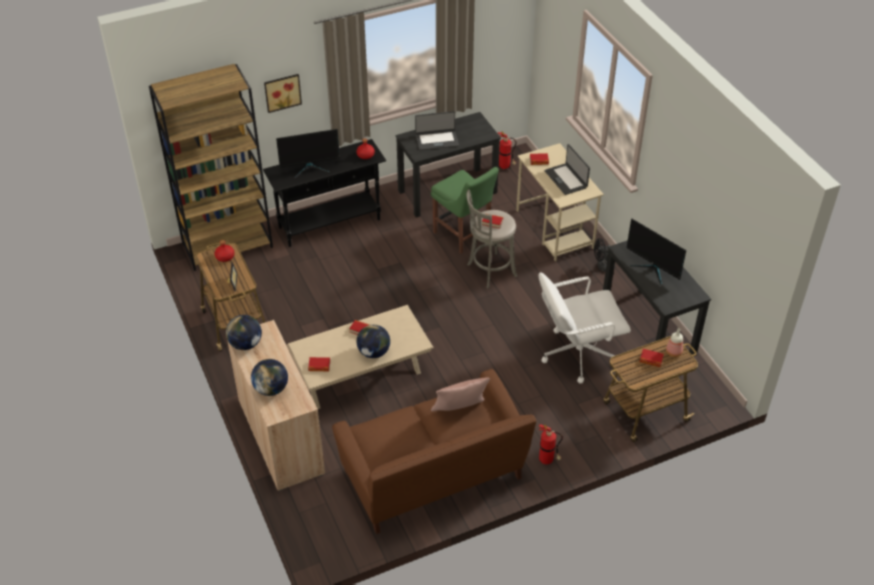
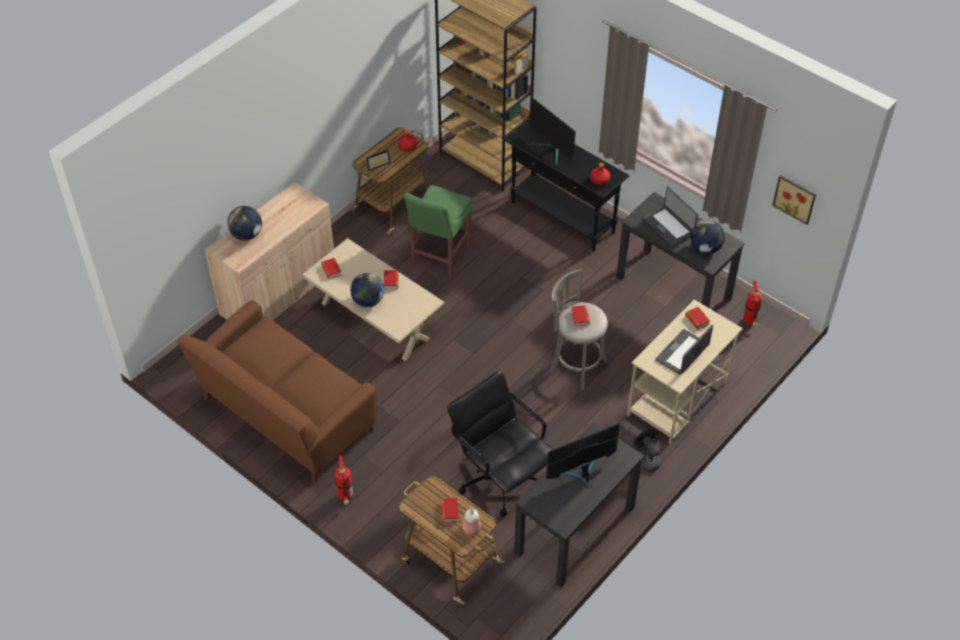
camera: 65 degrees right, 5 degrees up
(246, 344) = (289, 198): globe -> globe (705, 248)
(282, 92) = (573, 65): picture -> picture (795, 198)
(459, 411) = (316, 385): pink pillow -> none
(463, 236) = (614, 325): green chair -> green chair (439, 255)
(577, 354) = (500, 477): white office chair -> black office chair
(652, 269) = (581, 472): monitor -> monitor turned 45 degrees clockwise

